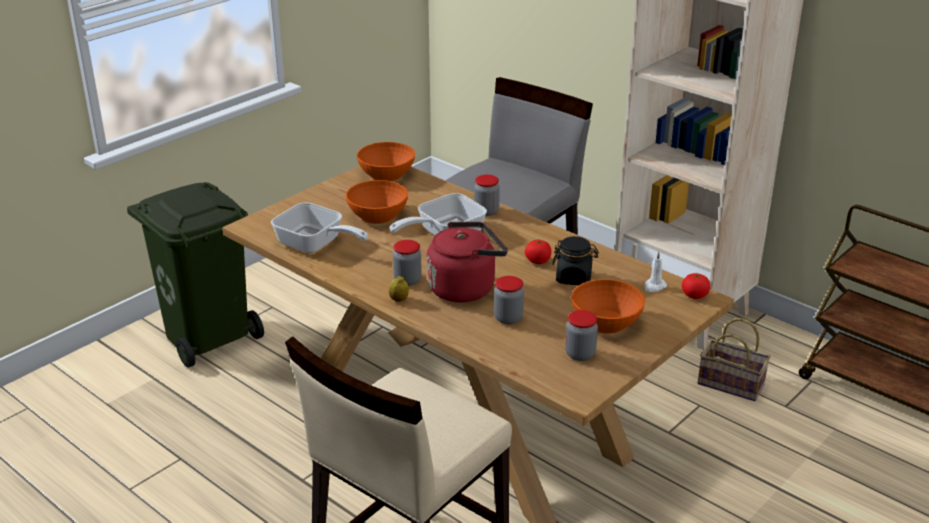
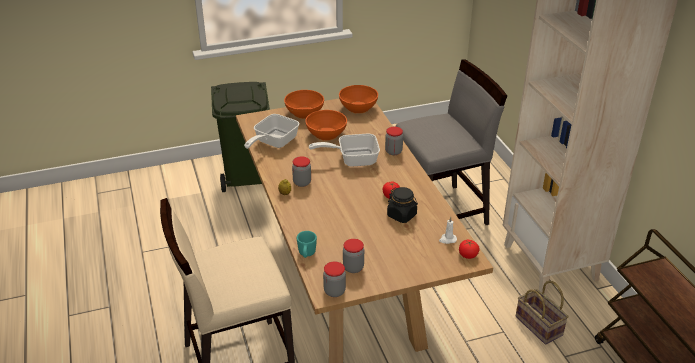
camera: 30 degrees right, 5 degrees up
(315, 245) = (273, 142): frying pan -> frying pan turned 60 degrees clockwise
(465, 288) = (329, 199): red kettle -> none
(505, 360) = (306, 254): none -> turquoise mug
(508, 318) = (335, 228): jar -> jar (334, 291)
(607, 322) = (391, 253): orange bowl -> orange bowl (305, 113)

